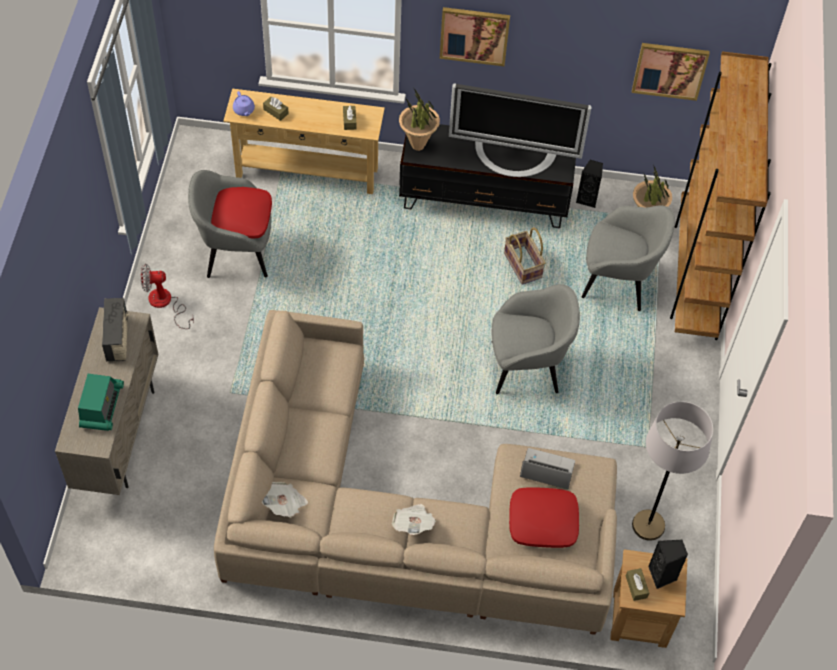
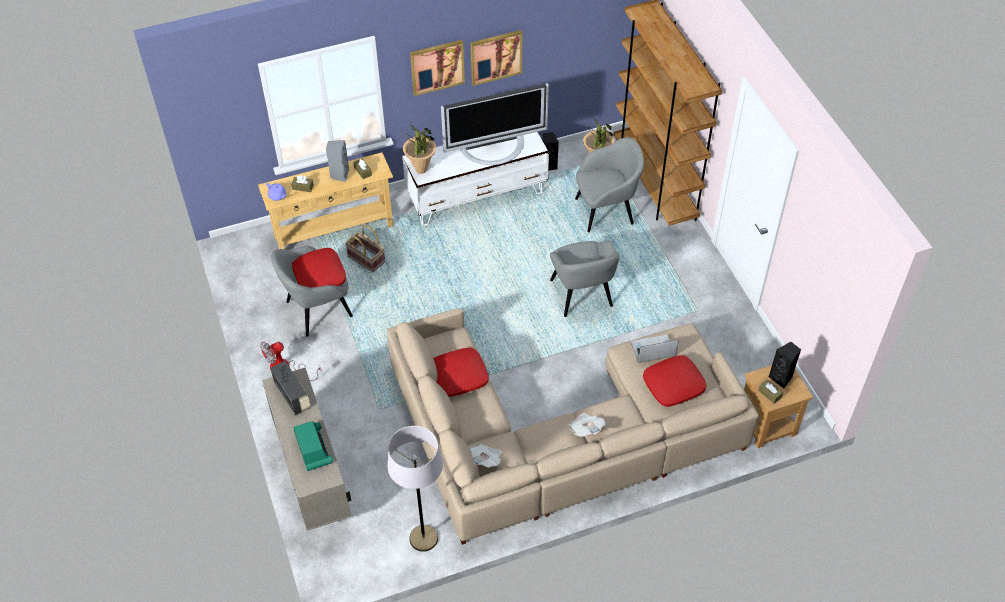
camera: 25 degrees left, 5 degrees down
(316, 398) = (458, 377): none -> red pillow
(322, 114) = (339, 175): none -> grey speaker
(484, 200) = (477, 196): black tv stand -> white tv stand
(523, 265) = (533, 228): basket -> basket (367, 258)
(527, 367) = (581, 294): grey armchair -> grey armchair turned 105 degrees clockwise
(648, 525) = (732, 361): grey floor lamp -> grey floor lamp (423, 538)
(670, 70) = (584, 39): picture -> picture (496, 57)

